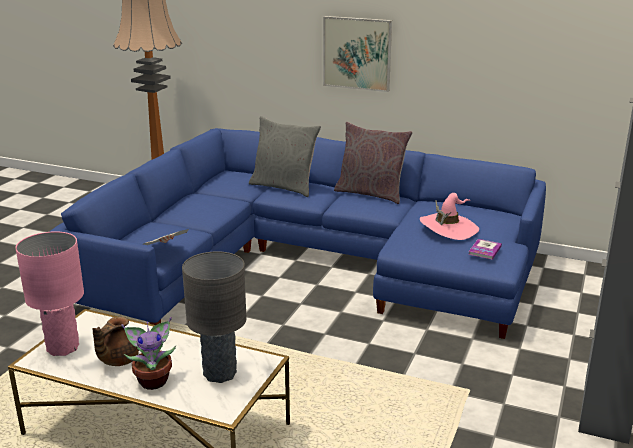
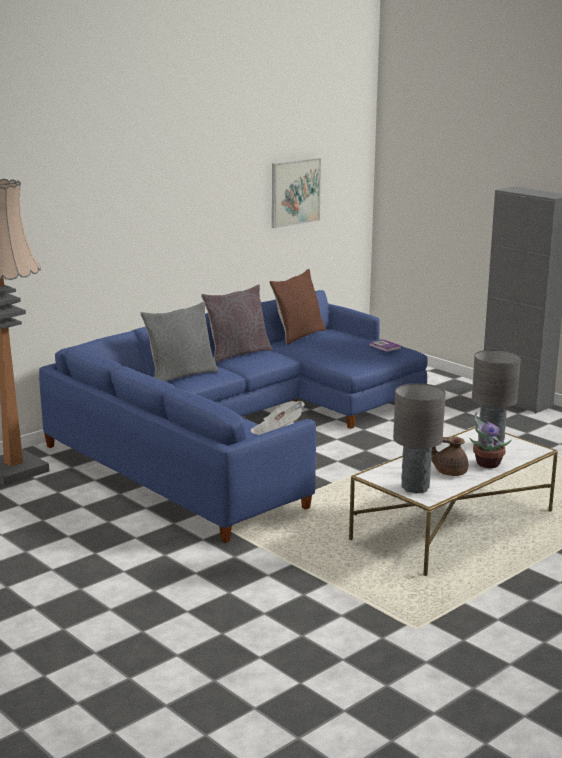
camera: 65 degrees left, 5 degrees down
(62, 348) = (415, 488): pink table lamp -> grey table lamp
(117, 360) = (449, 472): brown teapot -> brown teapot turned 135 degrees clockwise
(357, 53) = (174, 230): picture -> picture (295, 192)
(448, 228) = (340, 346): pink hat -> none
(462, 205) = (297, 335): none -> brown pillow

